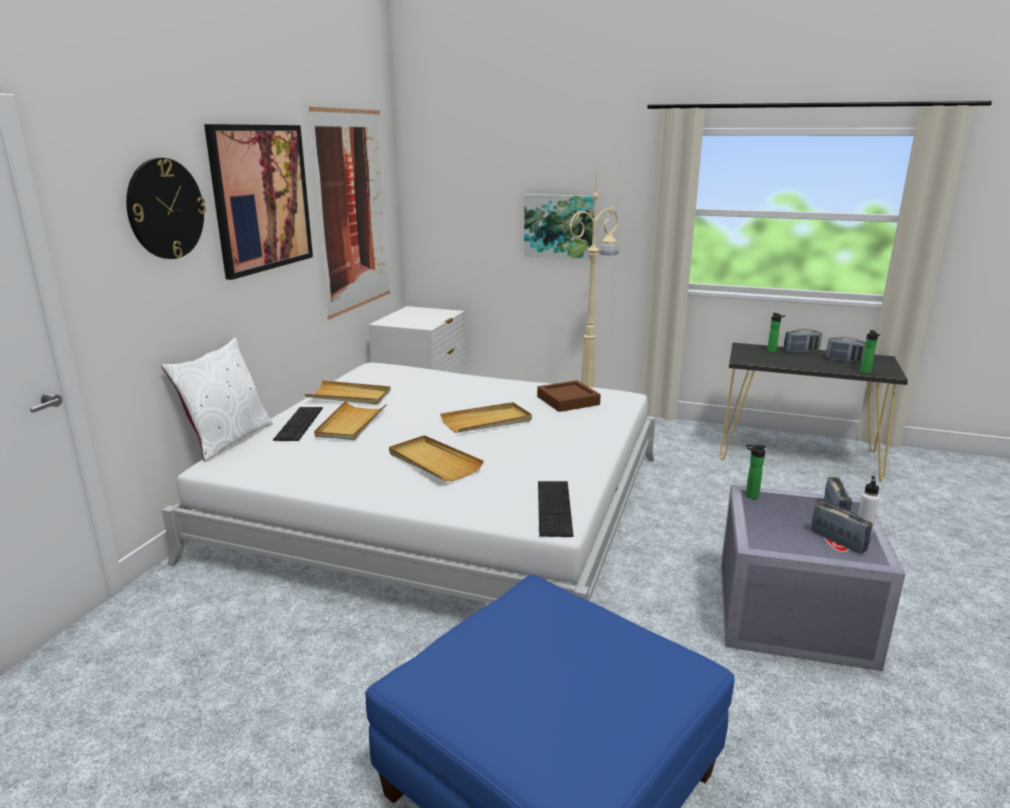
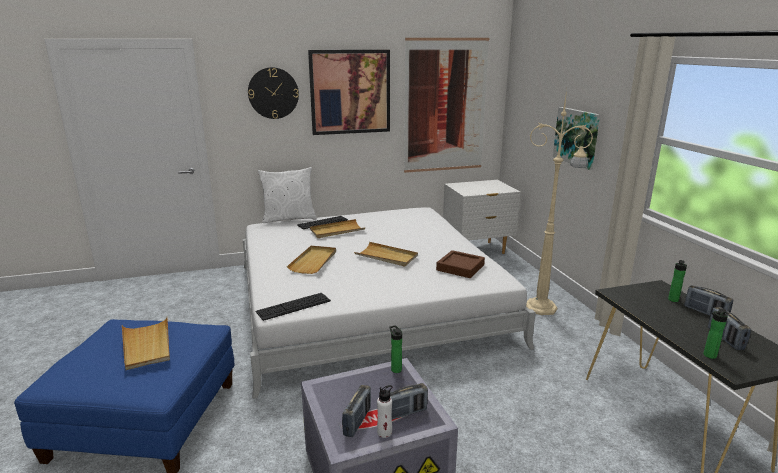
camera: 55 degrees right, 0 degrees up
(349, 396) = (369, 219): beige tray -> beige tray (147, 345)

